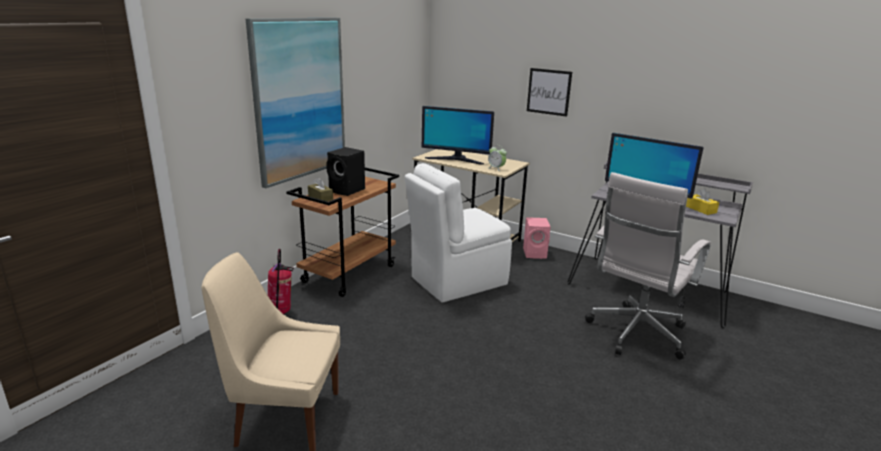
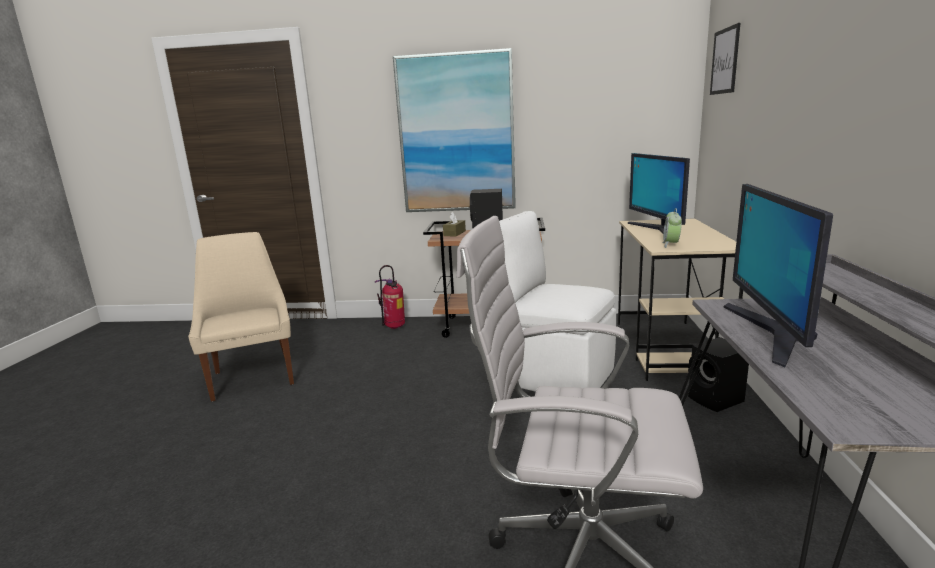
camera: 65 degrees right, 5 degrees down
(535, 253) = (716, 400): pink speaker -> black speaker
(549, 92) = (784, 125): picture -> picture (725, 61)
(701, 209) = (844, 389): yellow tissue box -> none

